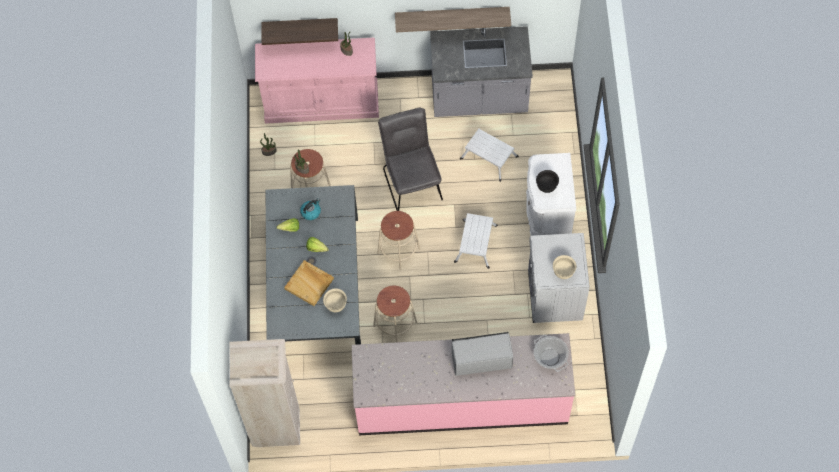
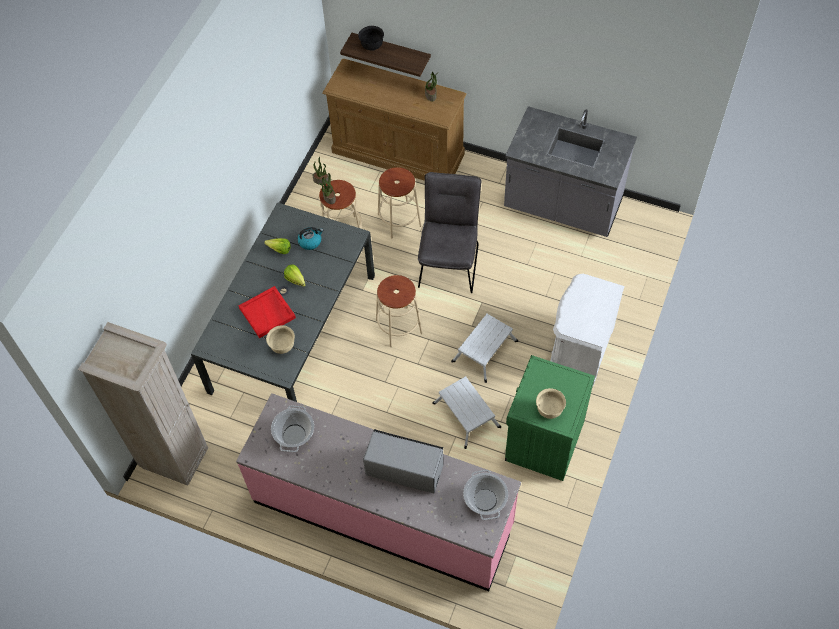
camera: 25 degrees right, 5 degrees down
(309, 284) = (268, 313): beige tray -> red tray
(322, 103) = (398, 154): pink cabinet -> brown cabinet
(386, 368) = (294, 434): none -> cooking pot
(395, 324) = (355, 400): beige stool -> beige stool (399, 220)
(452, 15) = (554, 93): shelf -> none
(489, 157) = (544, 269): white step ladder -> white step ladder (466, 415)
(546, 186) = (579, 311): black bowl -> black bowl (372, 46)
(553, 295) = (542, 440): white washing machine -> green washing machine

